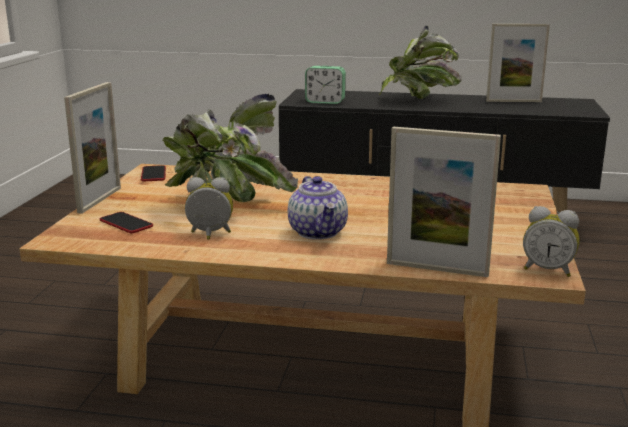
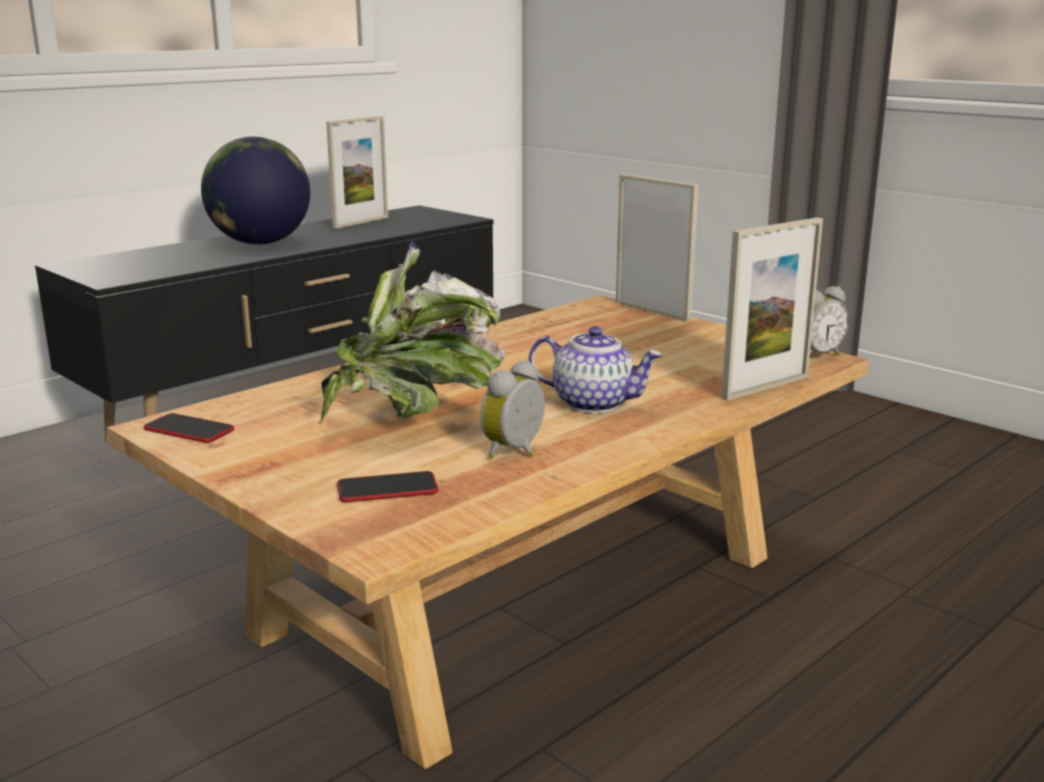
camera: 55 degrees left, 0 degrees up
(100, 200) = (240, 485): picture frame -> picture frame (652, 311)
(325, 102) = (150, 270): alarm clock -> none
(419, 100) = (260, 243): potted plant -> globe

